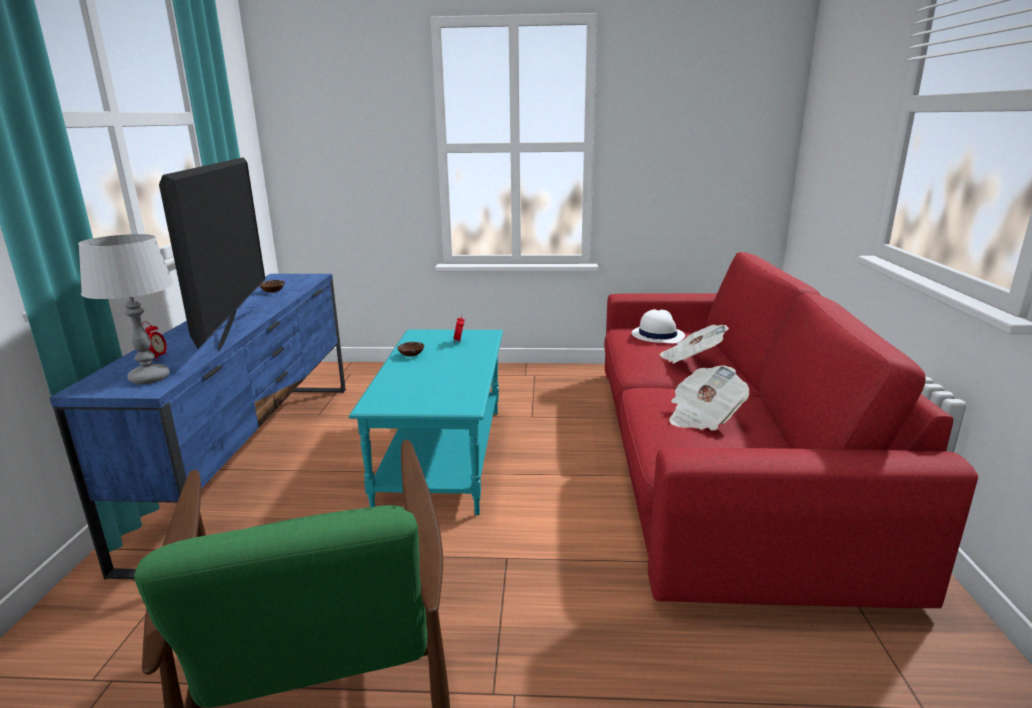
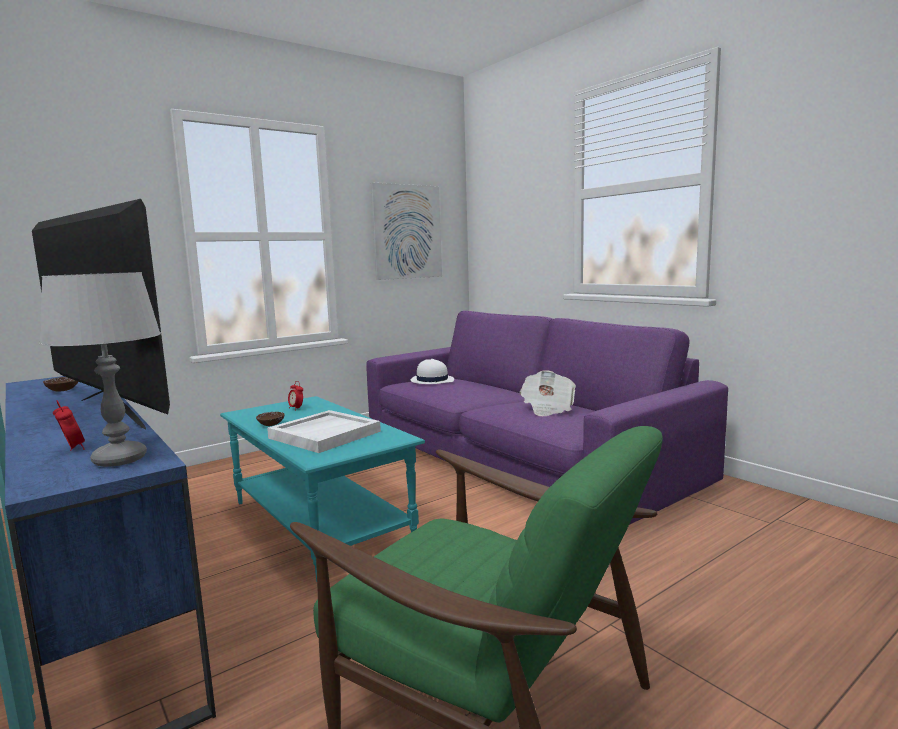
camera: 40 degrees left, 10 degrees down
(424, 380) = (325, 434): none -> white tray
(691, 359) = (479, 387): newspaper -> none
(700, 140) = (407, 232): none -> picture
(714, 457) = (517, 457): red sofa -> purple sofa

